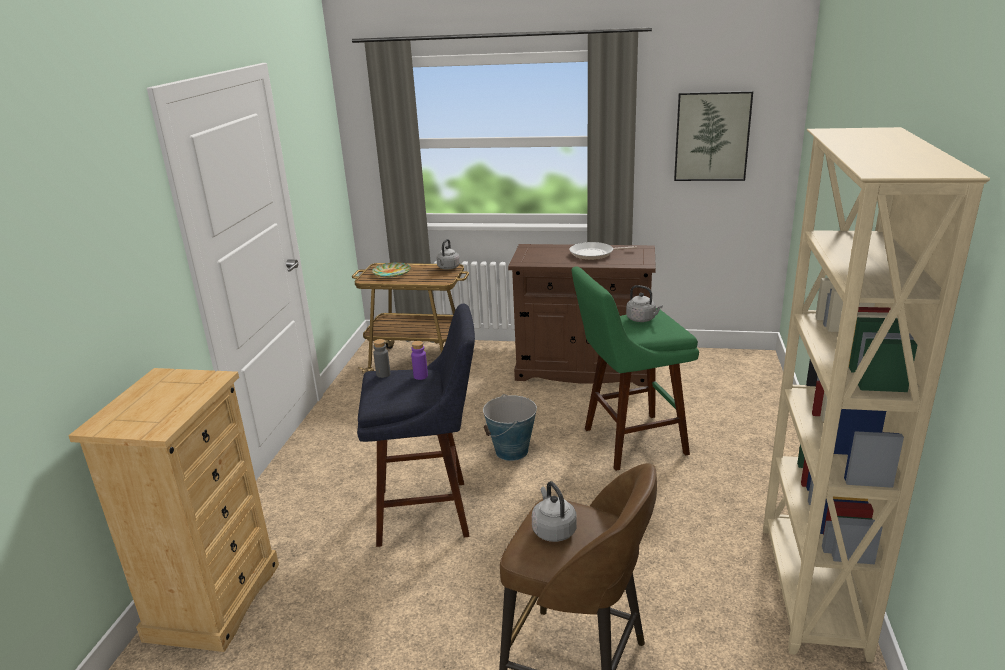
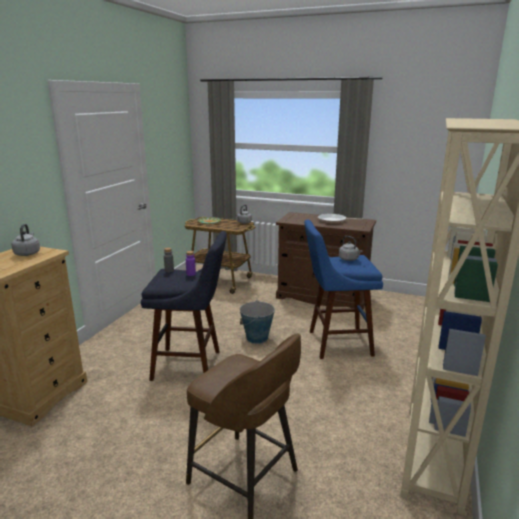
camera: 10 degrees right, 5 degrees down
(553, 530) = (229, 372): grey kettle -> grey kettle (28, 253)
(628, 442) = (335, 343): green stool -> blue stool
(712, 136) = (420, 151): picture -> none

